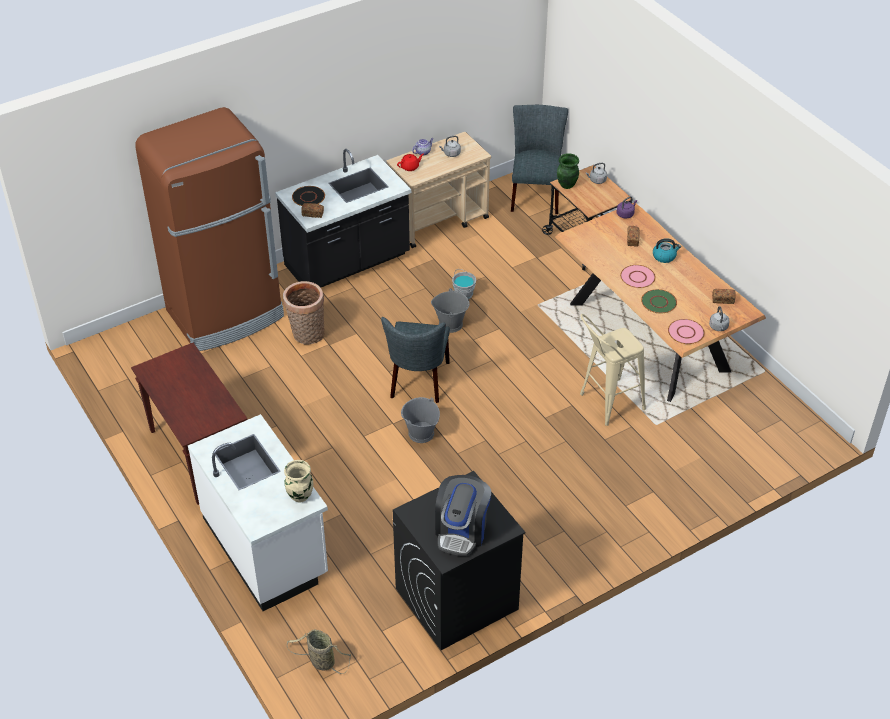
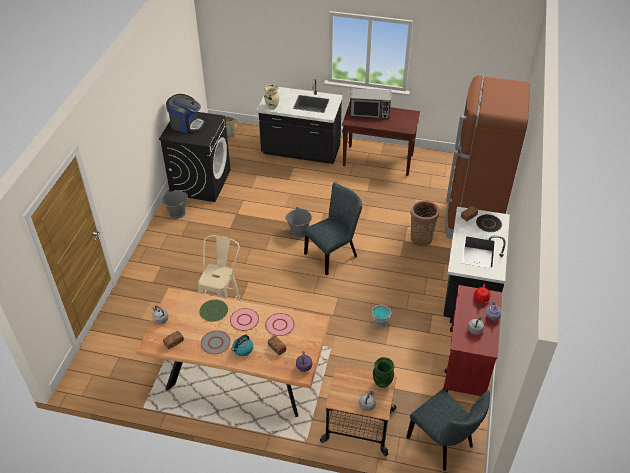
camera: 135 degrees right, 0 degrees up
(188, 409) = (369, 112): none -> microwave
(266, 547) = (301, 151): white counter -> black counter
(418, 383) = (333, 253): grey chair -> grey chair turned 90 degrees clockwise
(439, 221) = (466, 364): beige cart -> red cart
(451, 324) = (362, 297): grey bucket -> grey bucket (177, 213)
(462, 530) = (186, 124): coffee machine -> coffee machine turned 135 degrees clockwise
(684, 276) = (215, 343): none -> grey plate
(685, 332) = (178, 301): pink plate -> pink plate (280, 325)

